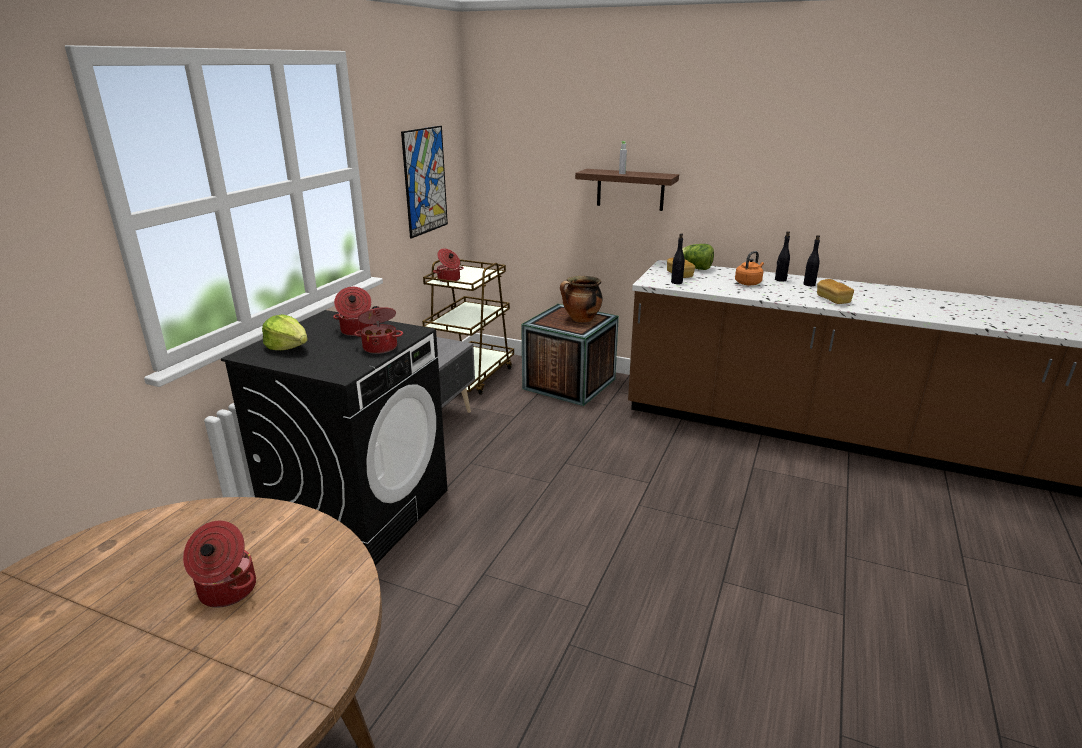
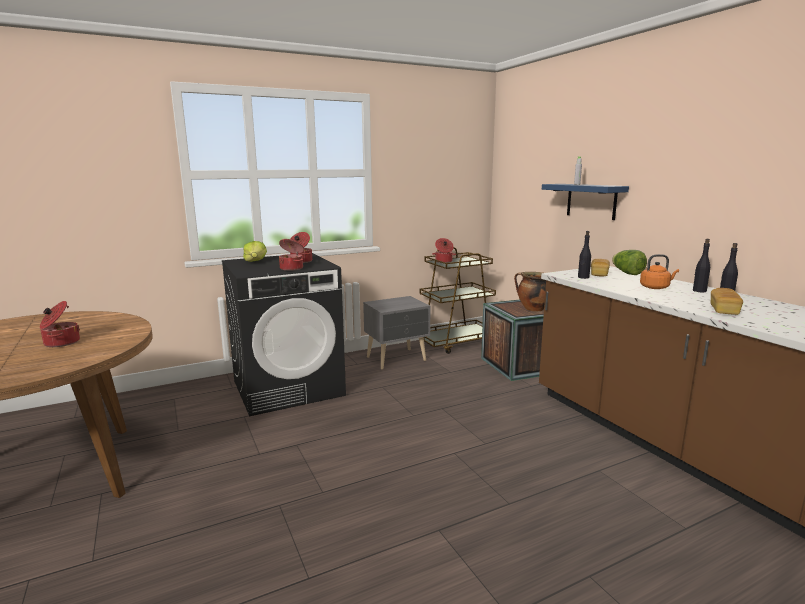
camera: 40 degrees right, 10 degrees down
(425, 181) = (440, 189): picture -> none
(630, 189) = (591, 201): brown shelf -> blue shelf

